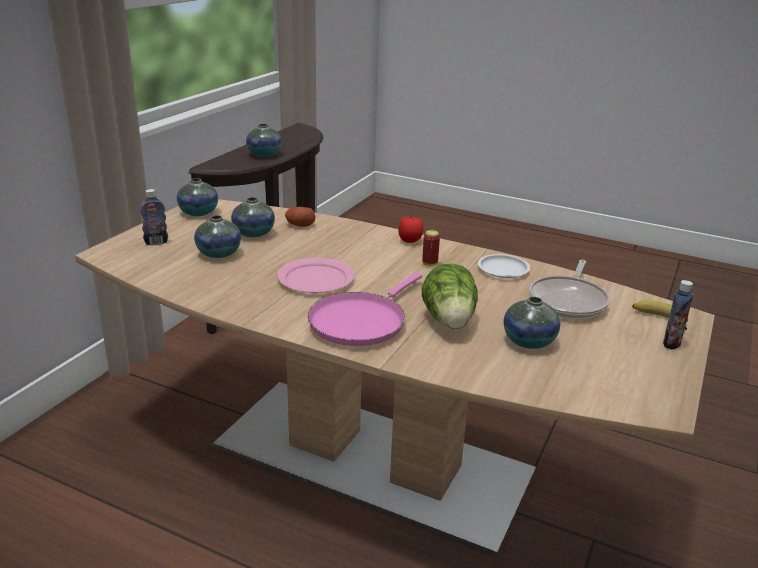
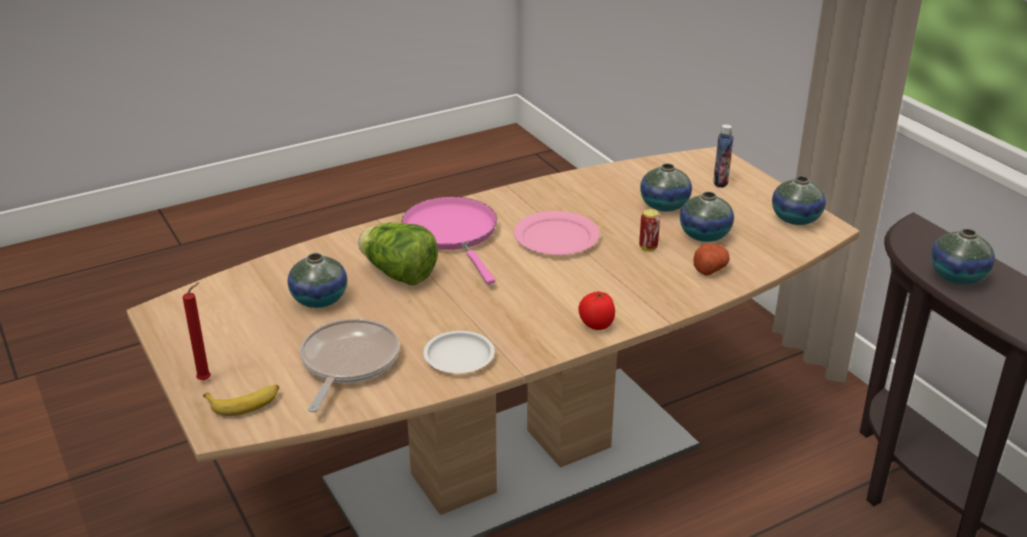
camera: 125 degrees right, 5 degrees up
(429, 264) = (523, 313): can -> can (648, 248)
(569, 301) = (347, 363): frying pan -> frying pan turned 45 degrees clockwise
(671, 343) = (206, 379): bottle -> red candle

